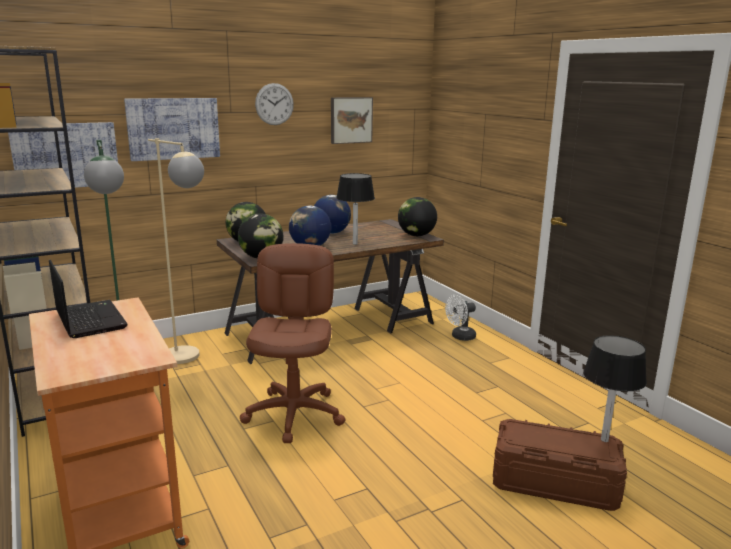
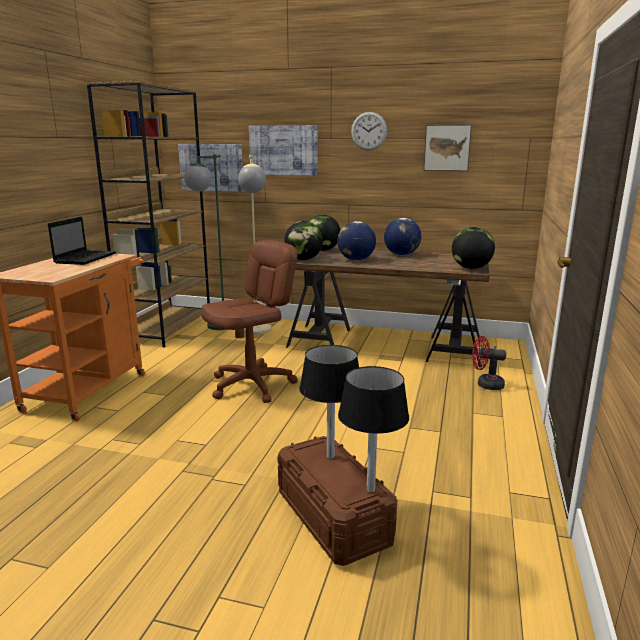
camera: 45 degrees right, 0 degrees up
(355, 244) = (397, 264): black table lamp -> black table lamp (330, 456)
(460, 337) = (485, 384): white fan -> red fan

